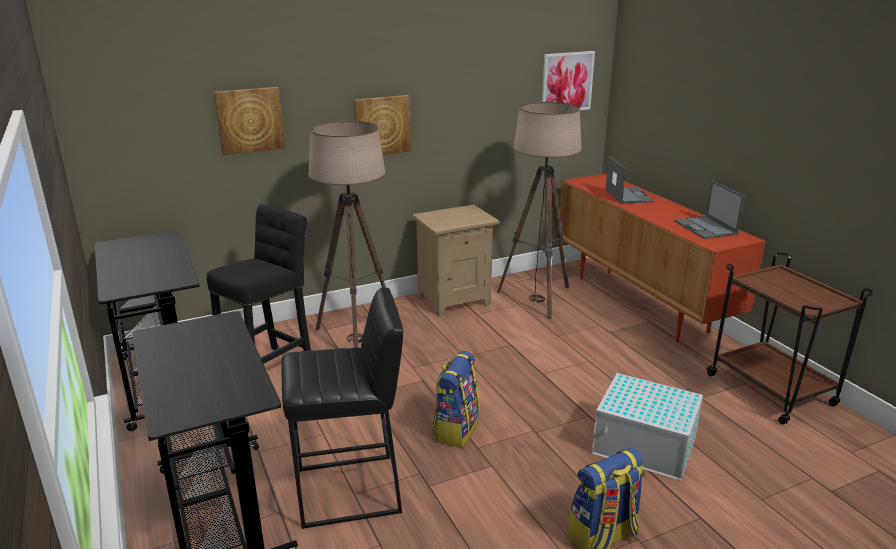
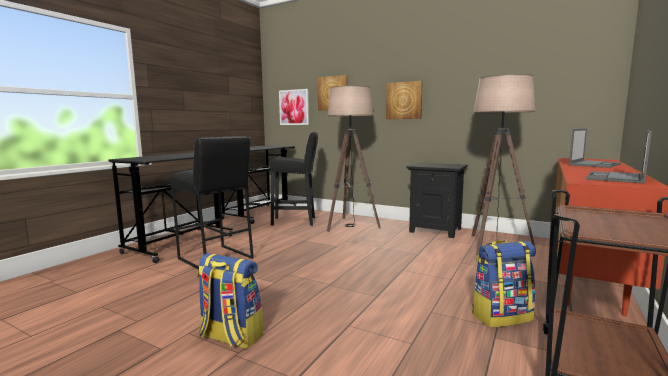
camera: 55 degrees right, 15 degrees down
(455, 300) = (435, 230): beige nightstand -> black nightstand
(455, 429) = (299, 264): backpack -> backpack (501, 316)
(567, 82) = (570, 72): picture -> picture (294, 107)
(645, 446) = (370, 327): white storage box -> none

